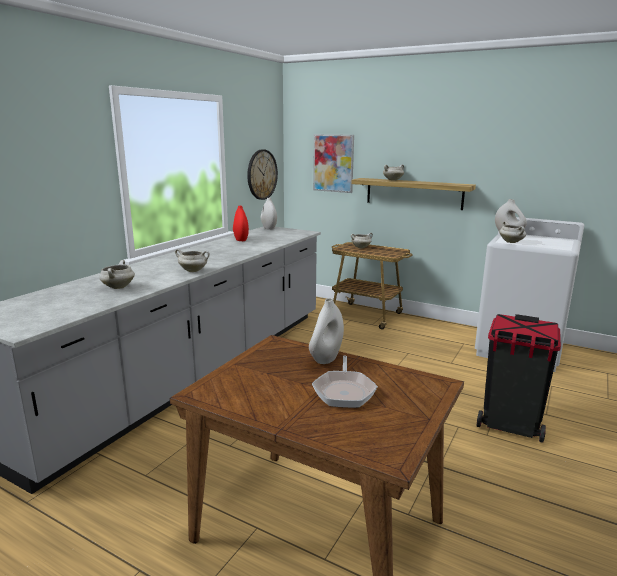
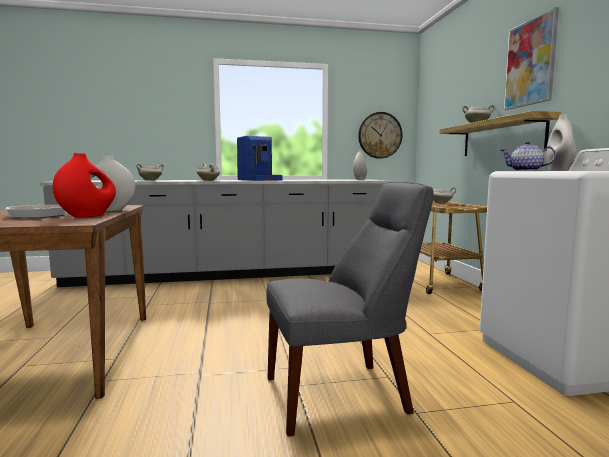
camera: 50 degrees right, 10 degrees down
(213, 253) = (259, 180): none -> coffee machine
(240, 239) = (309, 179): red vase -> red vase (88, 216)
(333, 163) = (444, 119): picture -> picture (530, 63)
(510, 425) = (342, 394): black trash can -> grey chair
(511, 242) = (525, 170): white cooking pot -> teapot

